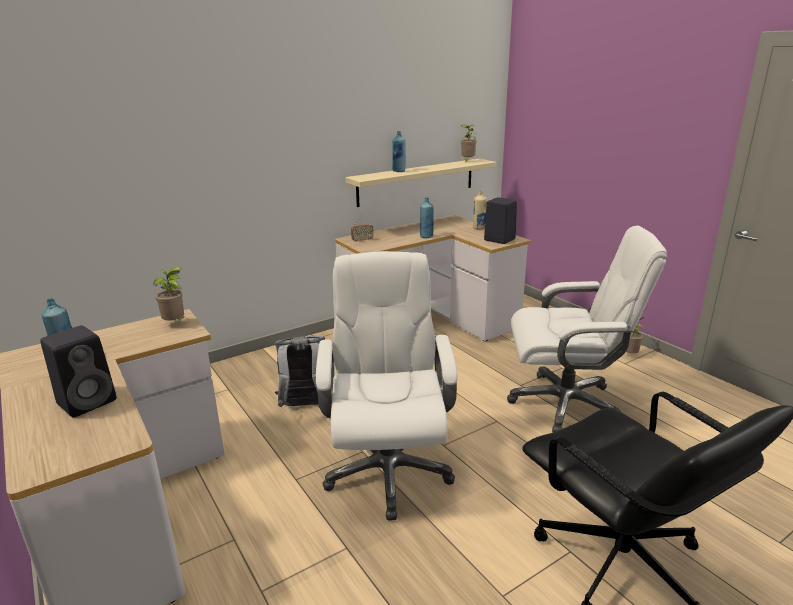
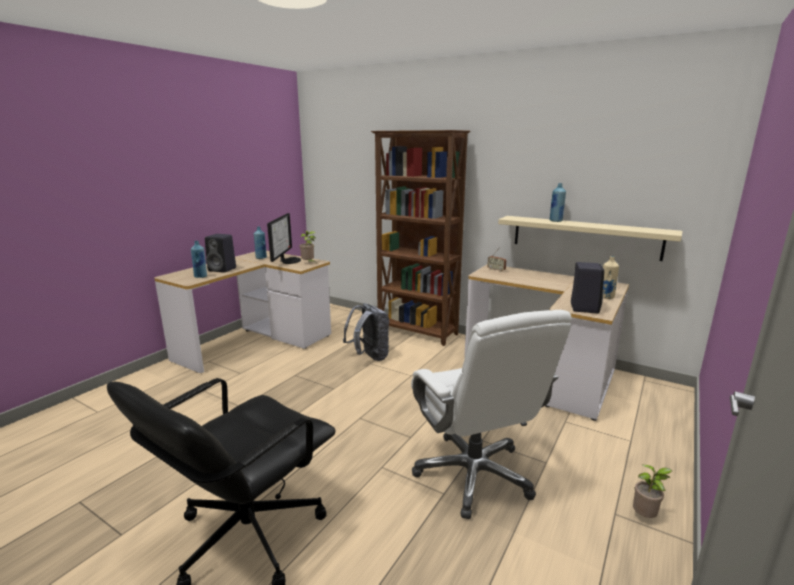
camera: 65 degrees right, 5 degrees down
(131, 336) = (288, 260): none -> monitor
(275, 358) = (417, 332): none -> brown bookcase
(387, 470) = (317, 402): white office chair -> none
(426, 236) = (541, 284): blue bottle -> blue bottle (201, 276)
(467, 161) = (652, 229): potted plant -> none

